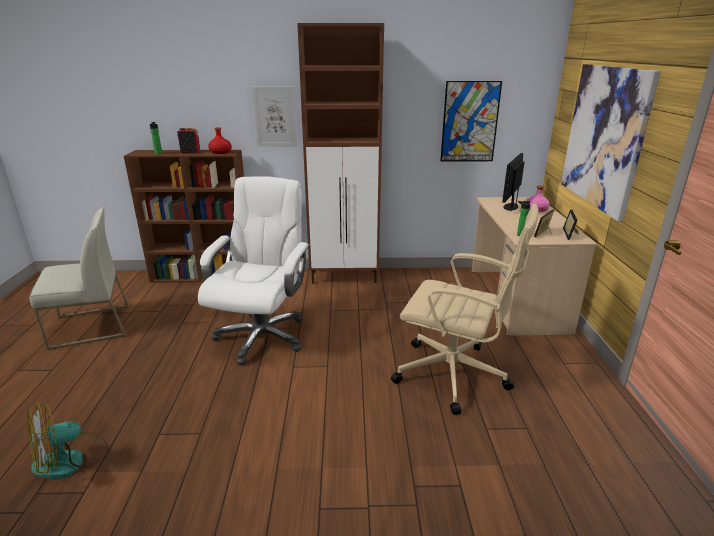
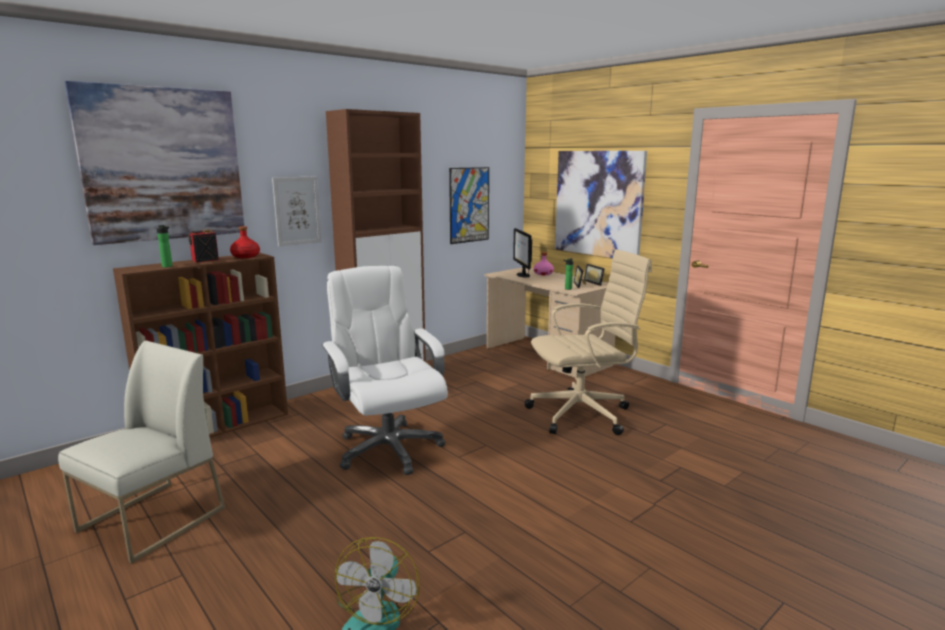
camera: 40 degrees left, 10 degrees down
(166, 74) = (163, 164): none -> picture

